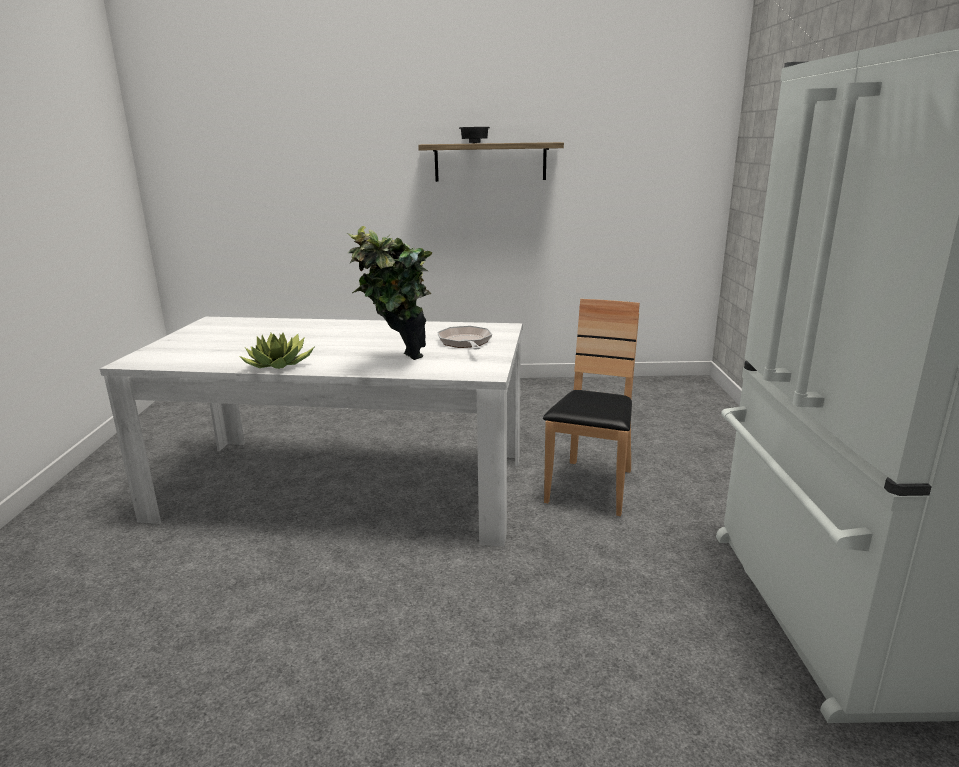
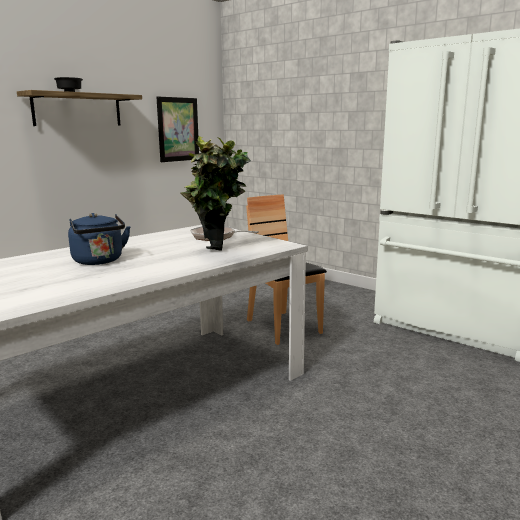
camera: 50 degrees left, 5 degrees down
(279, 364) = (129, 279): potted plant -> none
(315, 340) = (99, 261): none -> blue kettle
(640, 185) = (178, 129): none -> picture

